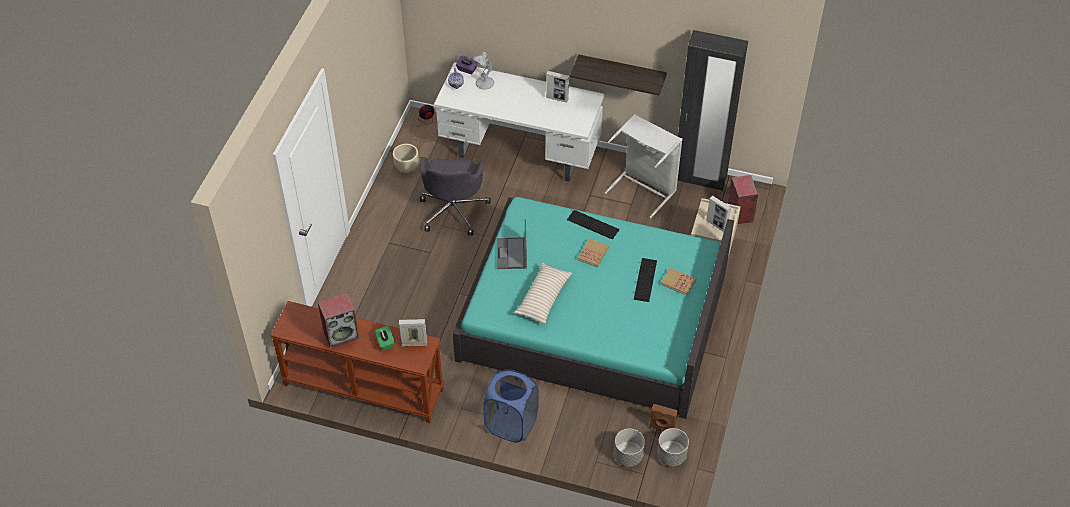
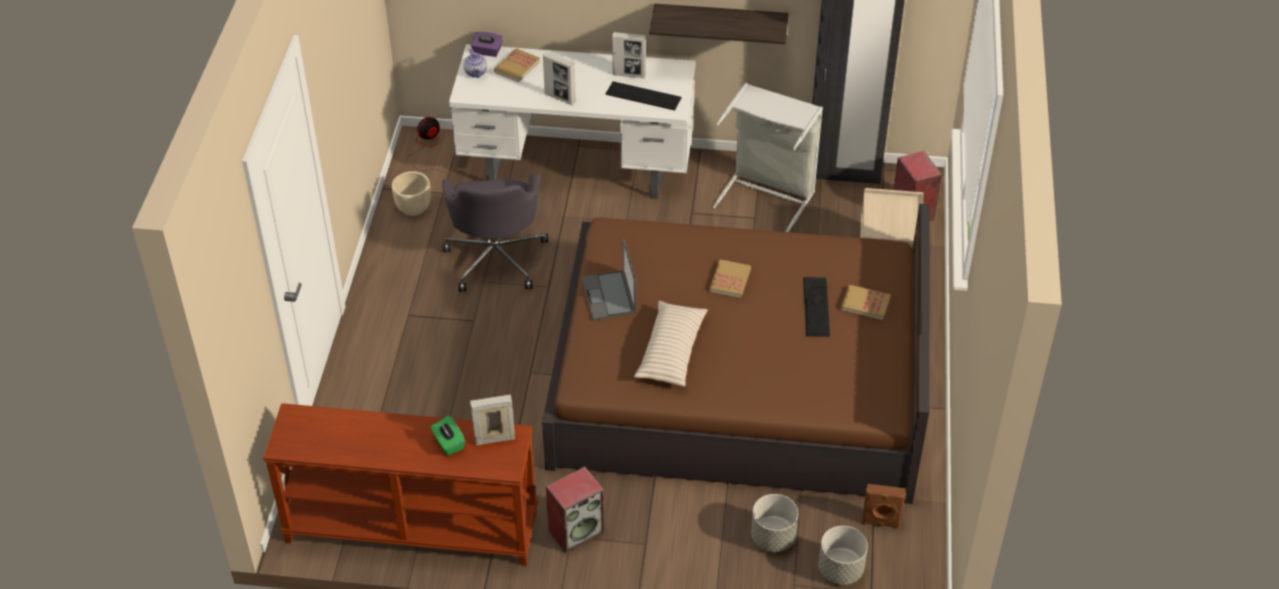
camera: 10 degrees left, 5 degrees down
(341, 334) = (376, 440): speaker -> speaker (576, 531)
(484, 83) = (517, 67): white table lamp -> book
(511, 424) = (652, 549): blue laundry basket -> none
(593, 224) = (719, 241): keyboard -> keyboard (643, 96)
(593, 318) = (739, 381): turquoise bed -> brown bed
(671, 455) = (905, 559): grey planter -> grey planter (773, 537)
(716, 225) = (896, 222): picture frame -> picture frame (560, 98)

